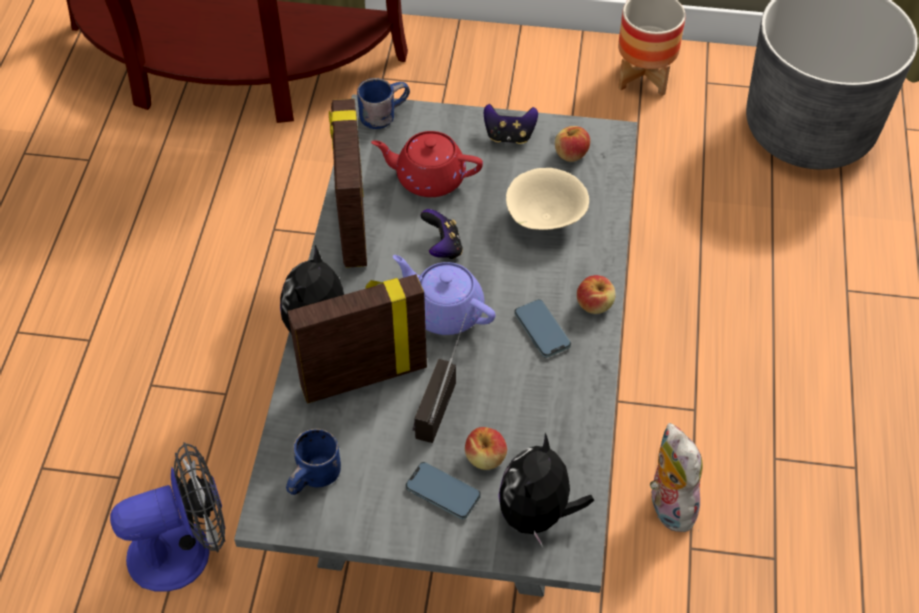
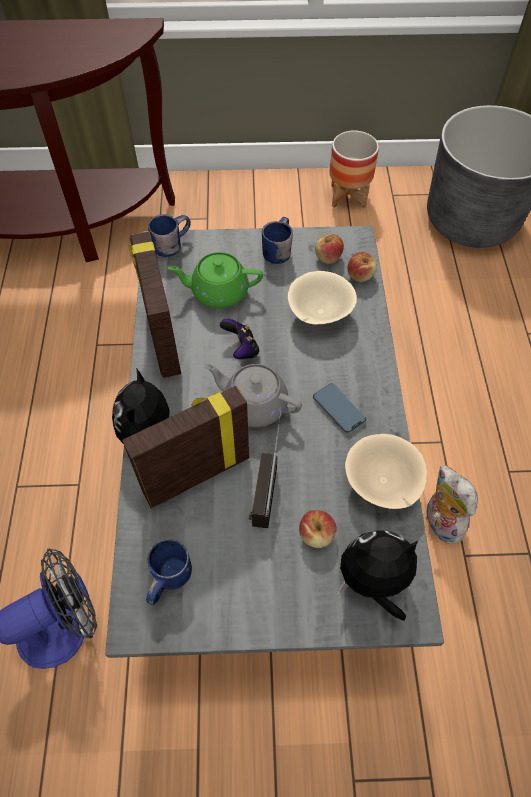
camera: 10 degrees left, 5 degrees up
(428, 178) = (218, 292): red teapot -> green teapot
(443, 492) = (286, 574): phone -> none
(444, 310) = (254, 404): purple teapot -> grey teapot
(509, 136) = (276, 249): game controller -> blue mug
(537, 514) = (373, 581): plush toy -> plush toy turned 75 degrees clockwise
(573, 416) = (382, 484): none -> beige bowl
(594, 304) = (376, 380): apple -> apple (360, 275)

